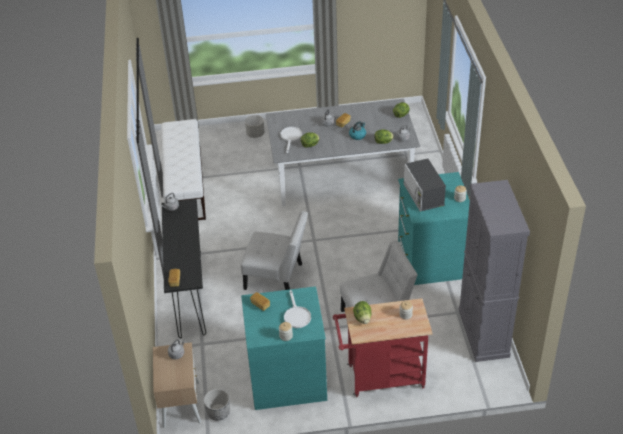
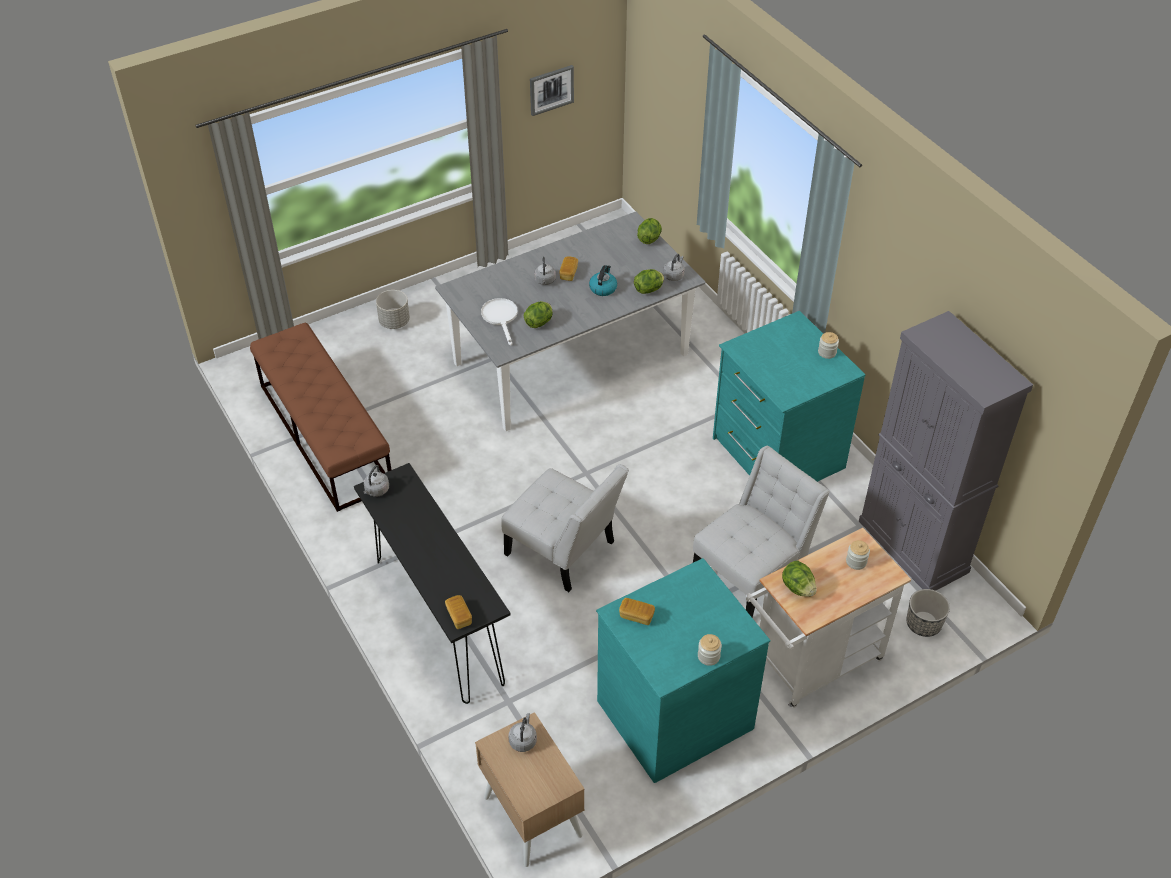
camera: 25 degrees left, 5 degrees up
(185, 183) = (325, 435): white bench -> brown bench
(218, 412) = (599, 808): planter -> planter (923, 624)
(277, 277) = (564, 552): white chair -> white chair turned 45 degrees clockwise
(296, 315) = (703, 616): white frying pan -> none
(373, 17) = (551, 89): none -> picture
(380, 378) = (810, 665): red cart -> white cart
(423, 195) = (773, 362): microwave -> none

